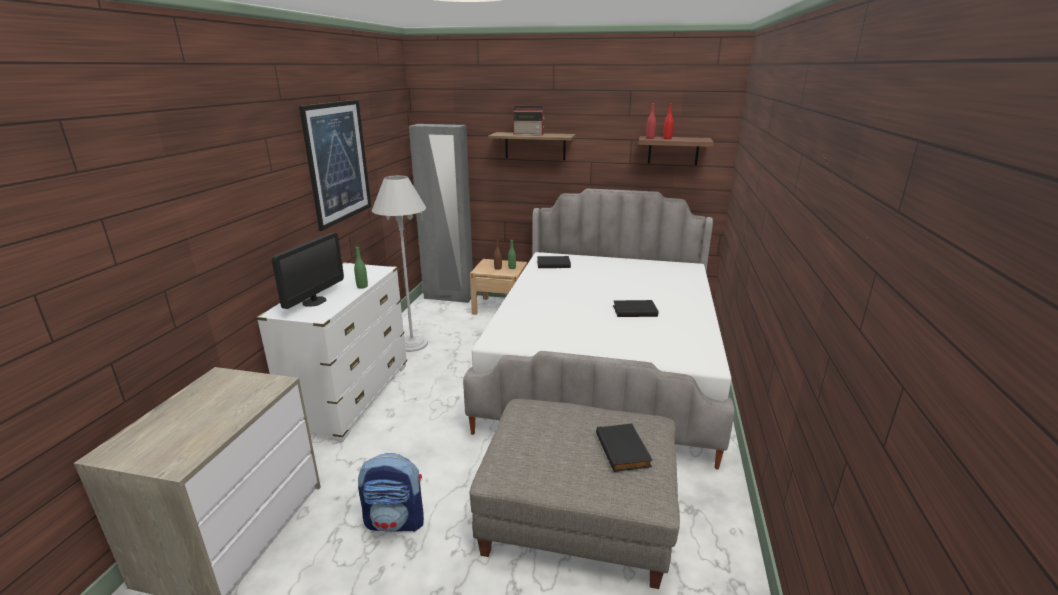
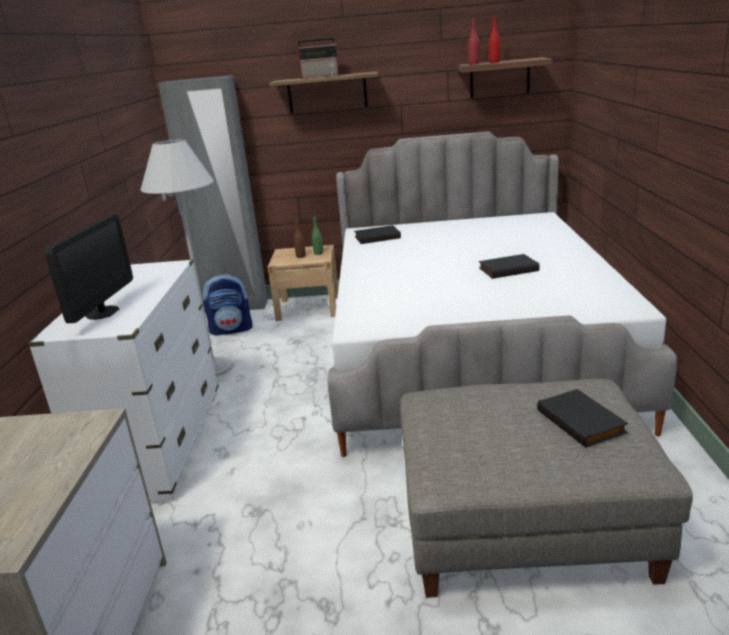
camera: 10 degrees left, 0 degrees up
(337, 162) = (87, 128): picture -> none
(362, 286) = (160, 286): green bottle -> none
(396, 521) = (292, 582): backpack -> backpack (232, 329)

